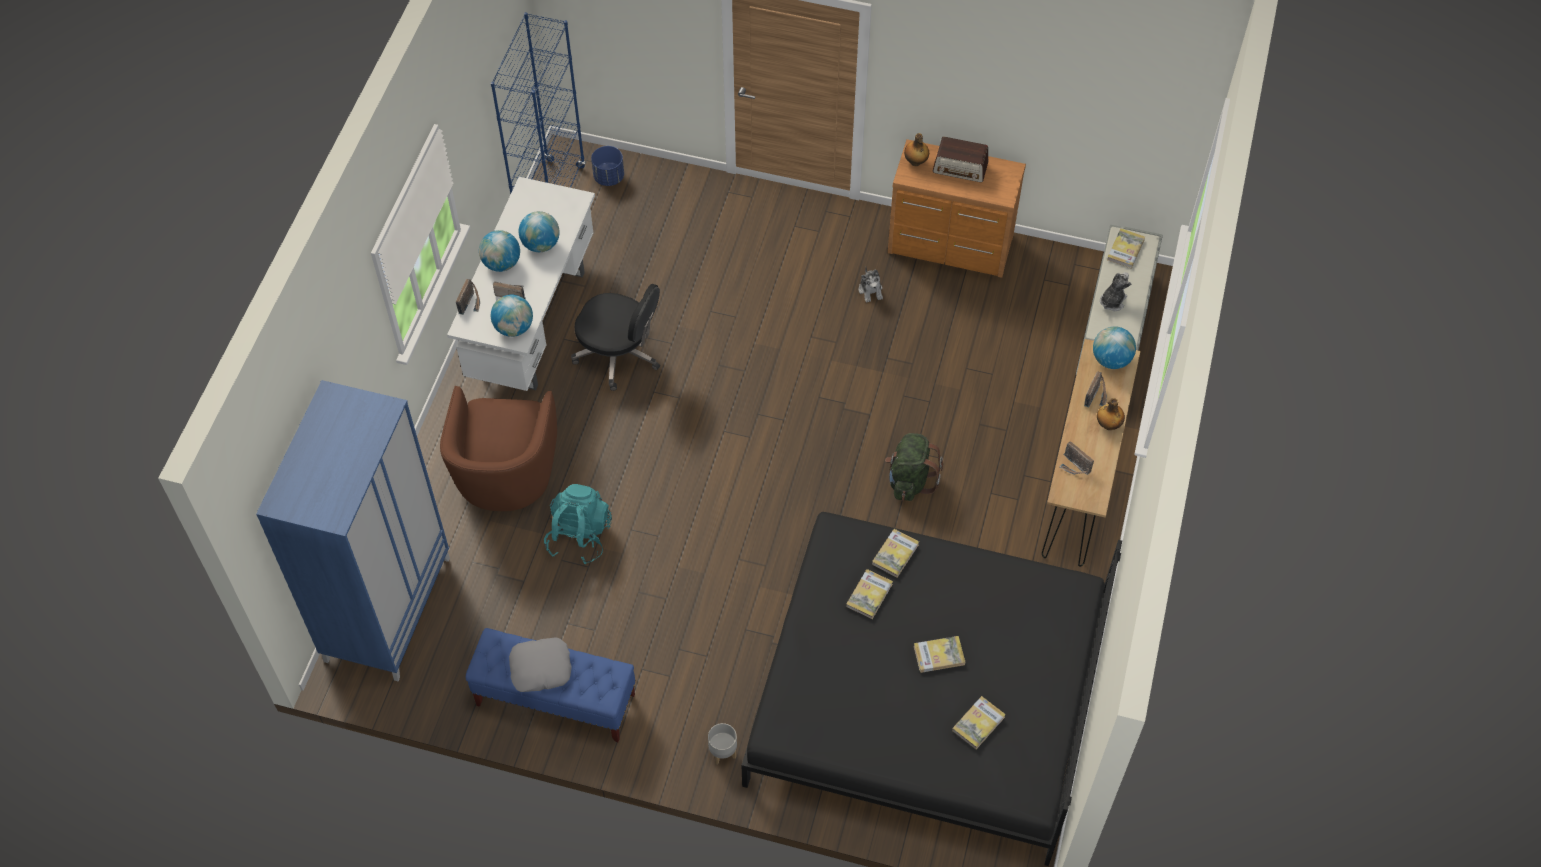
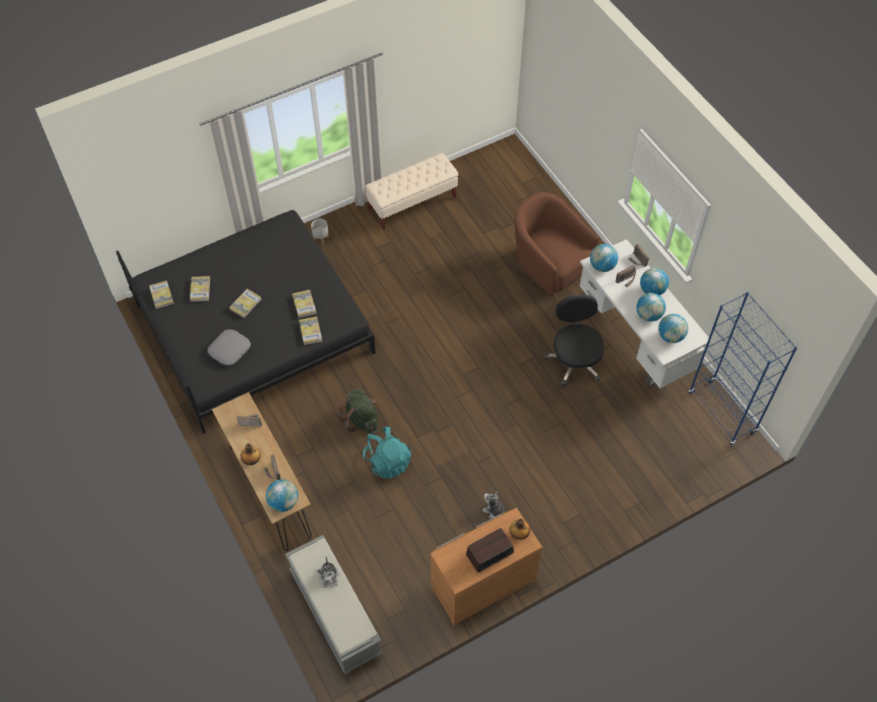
camera: 135 degrees right, 0 degrees up
(387, 608) = (523, 181): blue wardrobe -> none
(541, 668) = (415, 175): grey pillow -> grey pillow (229, 349)
(550, 210) = (670, 336): none -> globe
(555, 700) = (412, 203): blue bench -> beige bench
(579, 536) = (484, 268): turquoise backpack -> turquoise backpack (387, 461)
(609, 177) = (711, 452): blue planter -> none
(619, 354) = (574, 361): black office chair -> black office chair turned 105 degrees clockwise
(1125, 250) = (352, 622): book -> book (161, 295)

